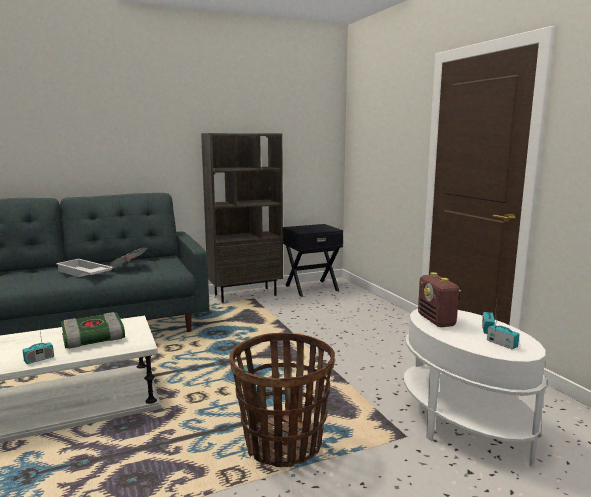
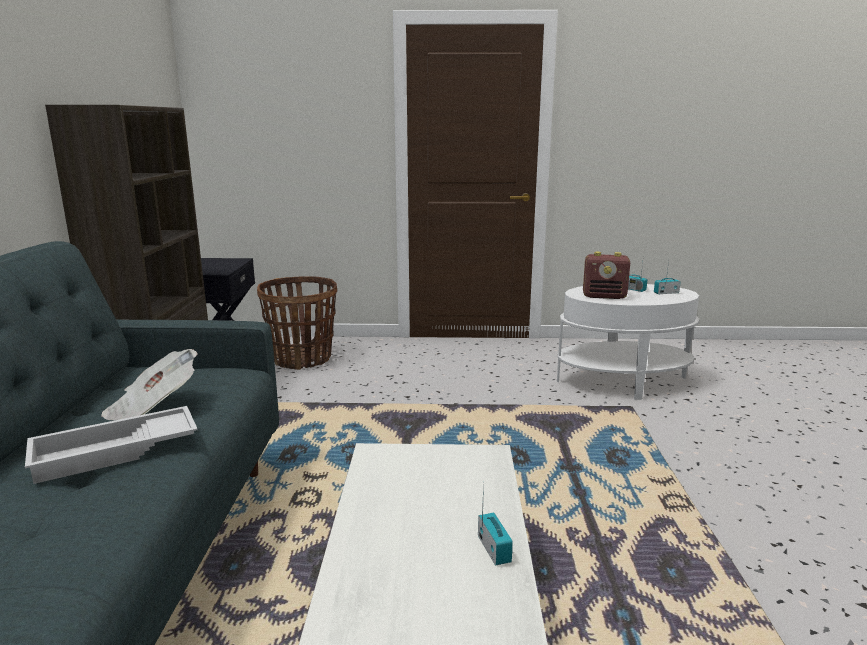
camera: 65 degrees left, 5 degrees up
(92, 338) = (430, 494): book -> none
(283, 444) = (624, 464): basket -> basket (302, 359)

